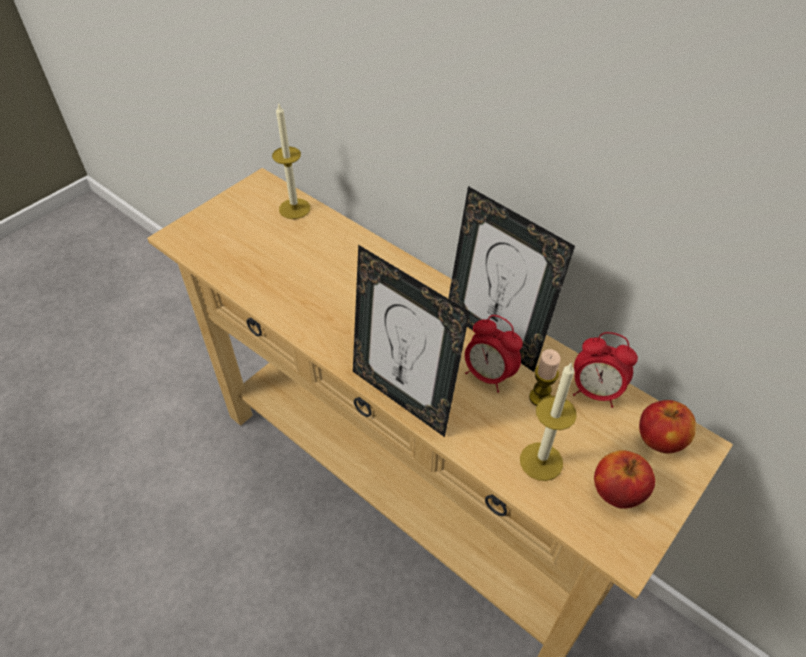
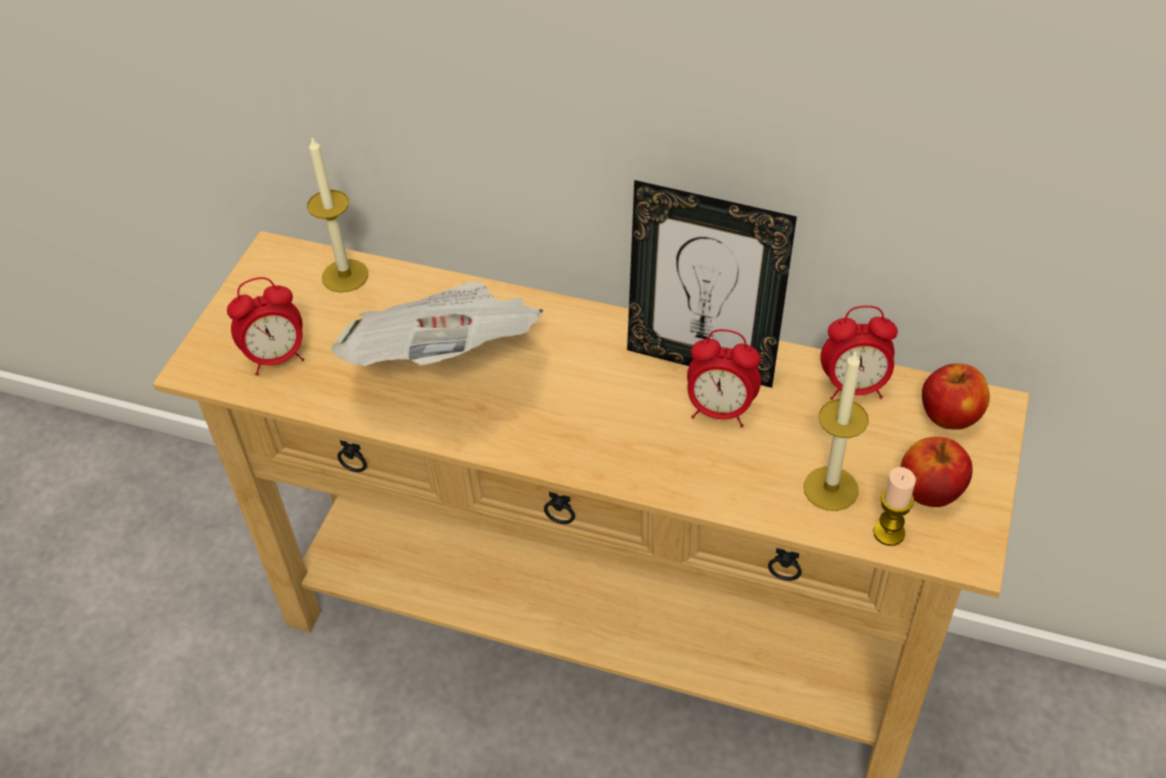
camera: 20 degrees left, 0 degrees up
(225, 245) = (277, 358): none -> alarm clock
(325, 280) = (446, 360): none -> newspaper
(403, 396) = (630, 472): picture frame -> none
(540, 397) = (794, 415): candle -> candle (889, 533)

